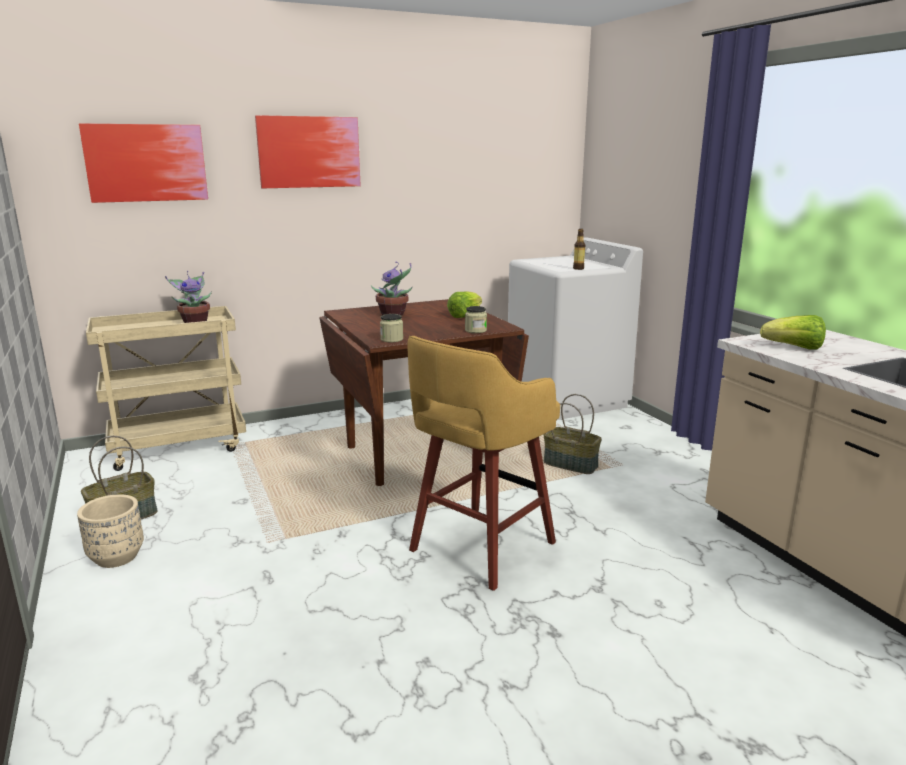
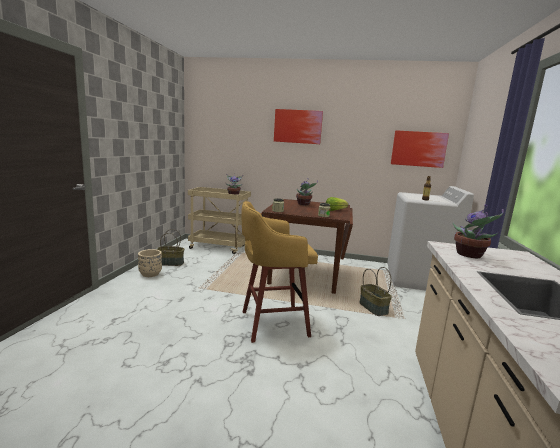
camera: 35 degrees right, 5 degrees down
(146, 163) = (230, 127): picture -> picture (418, 149)
(794, 348) = (470, 255): lettuce -> potted plant

